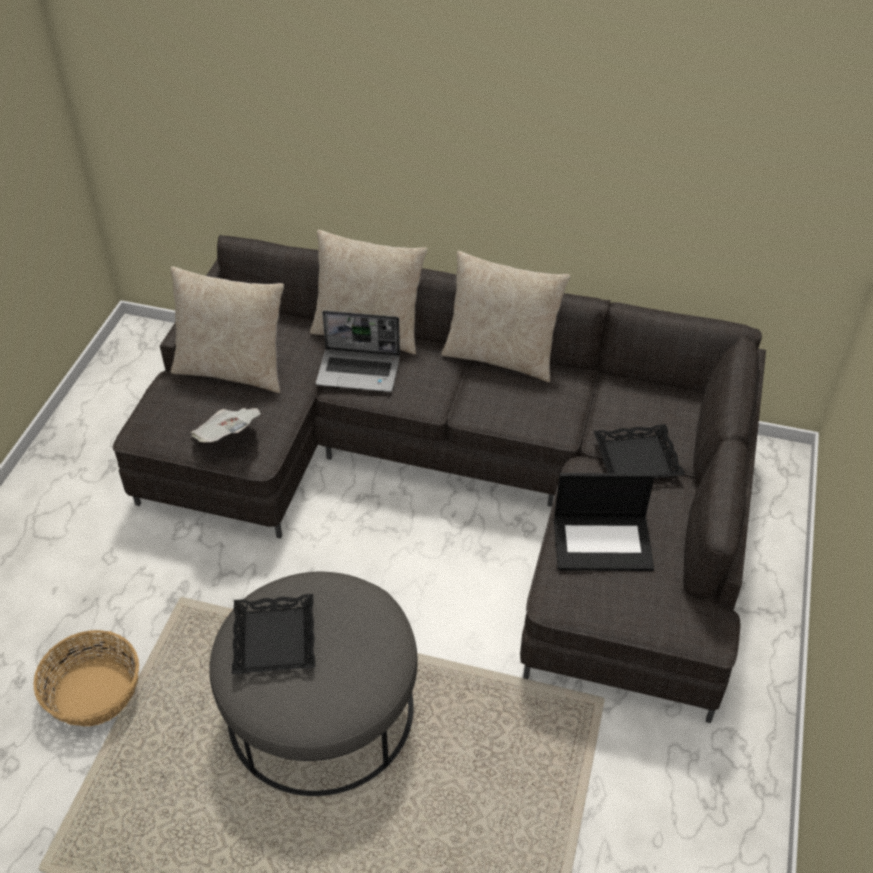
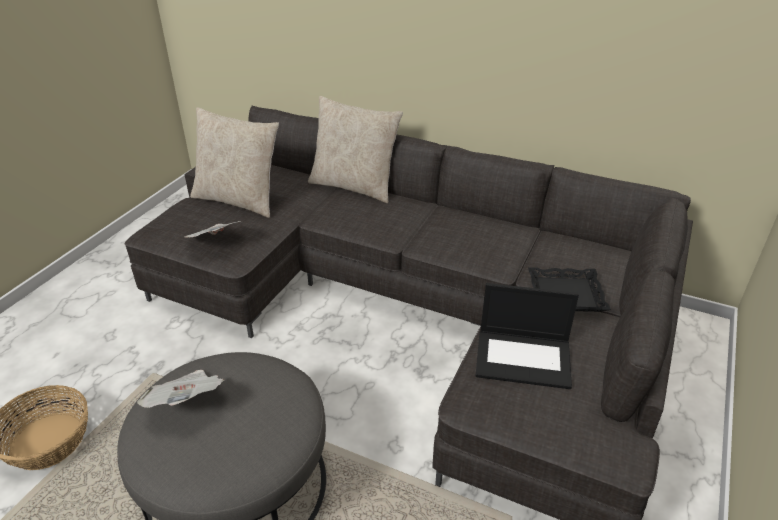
camera: 10 degrees right, 10 degrees down
(274, 639) = (187, 402): black tray -> newspaper
(359, 371) = (338, 210): laptop -> none
(501, 356) = (458, 210): beige pillow -> none

